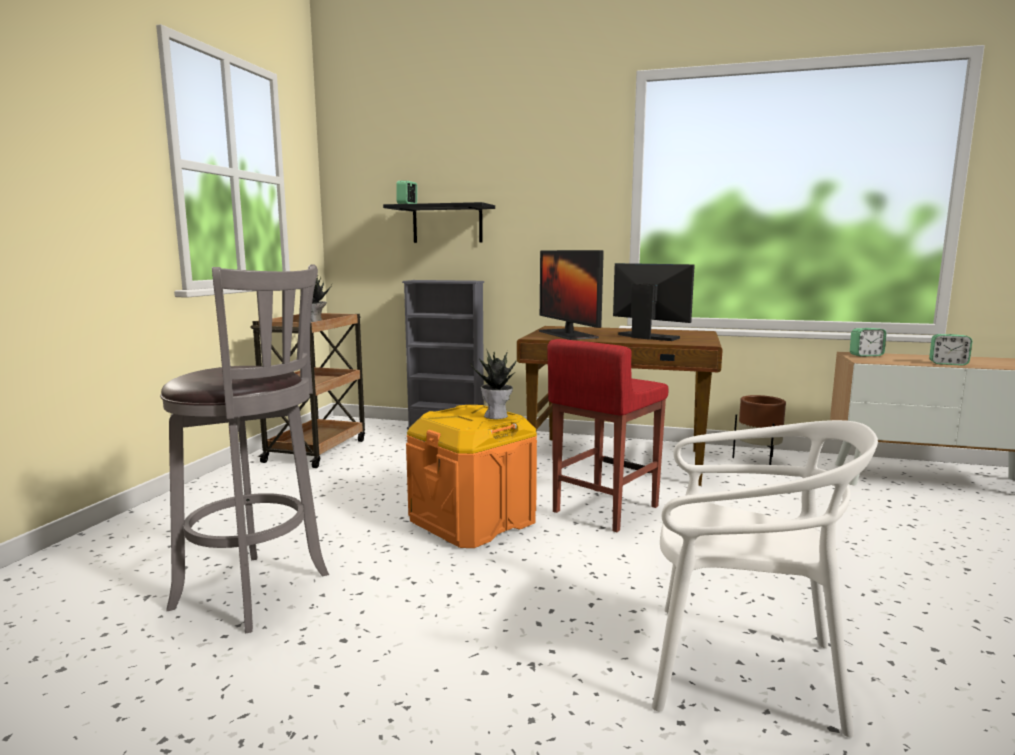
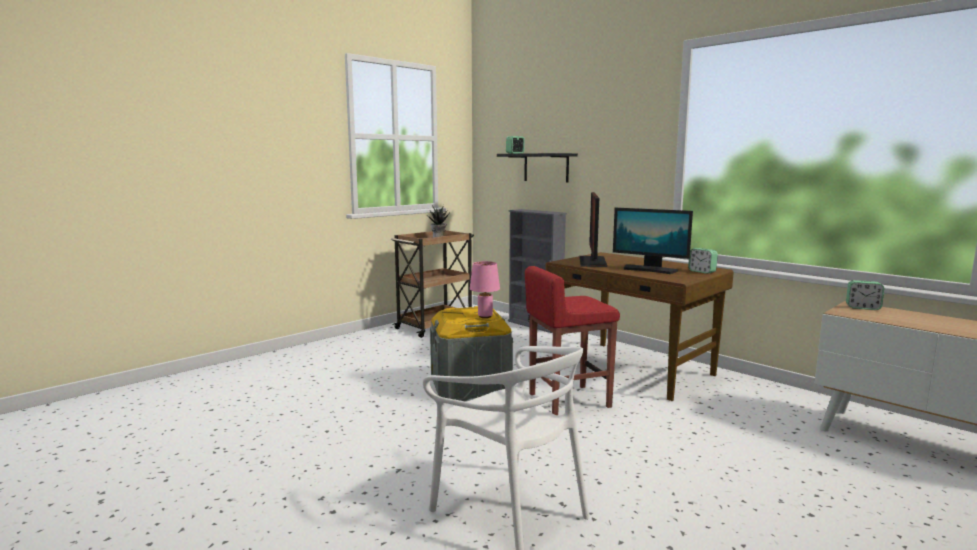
camera: 30 degrees right, 0 degrees up
(258, 592) = (316, 398): grey stool -> none
(473, 521) = (470, 388): orange storage box -> grey storage box
(497, 416) = (484, 316): potted plant -> pink table lamp
(647, 337) = (649, 270): monitor -> monitor turned 135 degrees clockwise
(758, 461) = (760, 393): brown planter -> none
(948, 363) = (930, 326): alarm clock -> alarm clock (702, 271)

